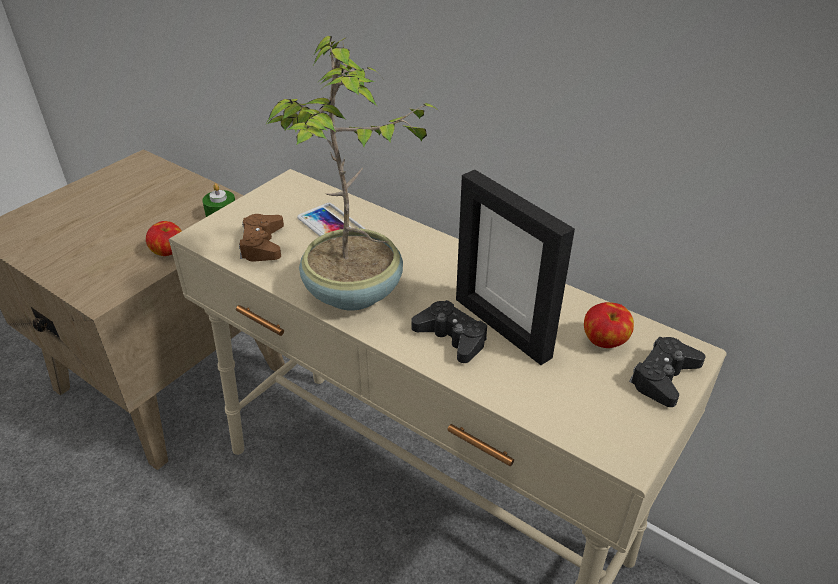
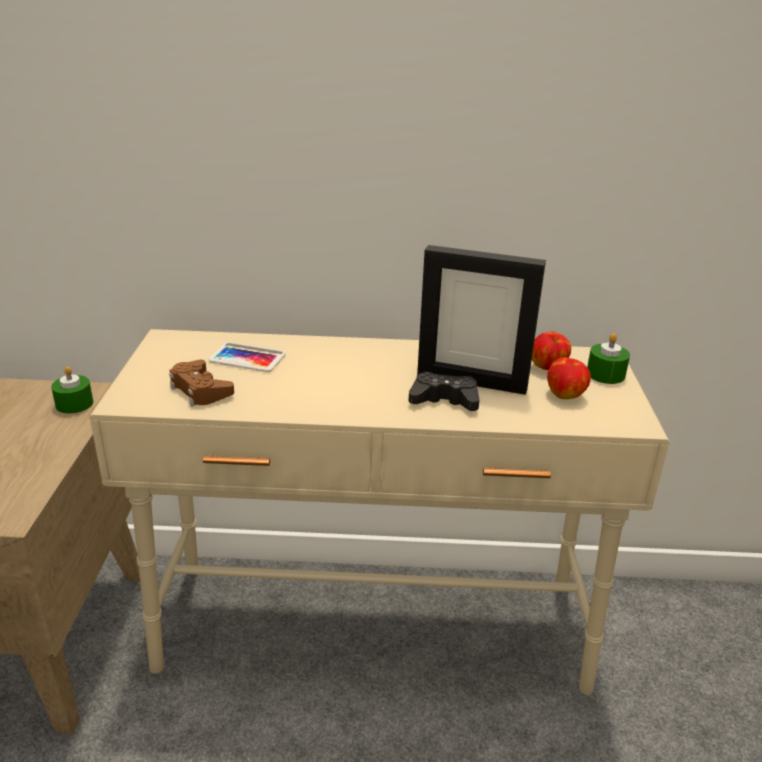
camera: 35 degrees left, 10 degrees down
(168, 252) = (47, 451): apple -> apple (565, 395)
(354, 294) = (331, 398): potted plant -> none
(663, 377) = (605, 374): black game controller -> green candle

